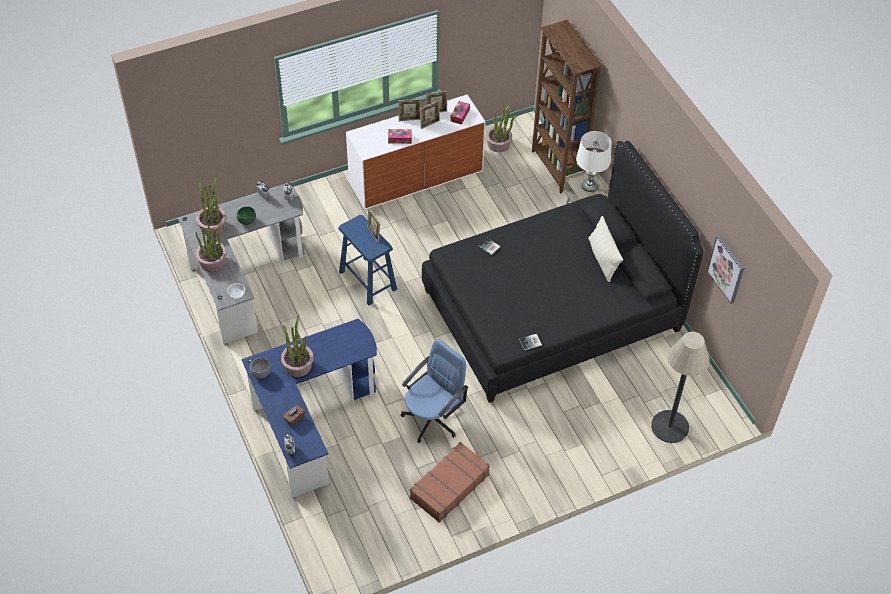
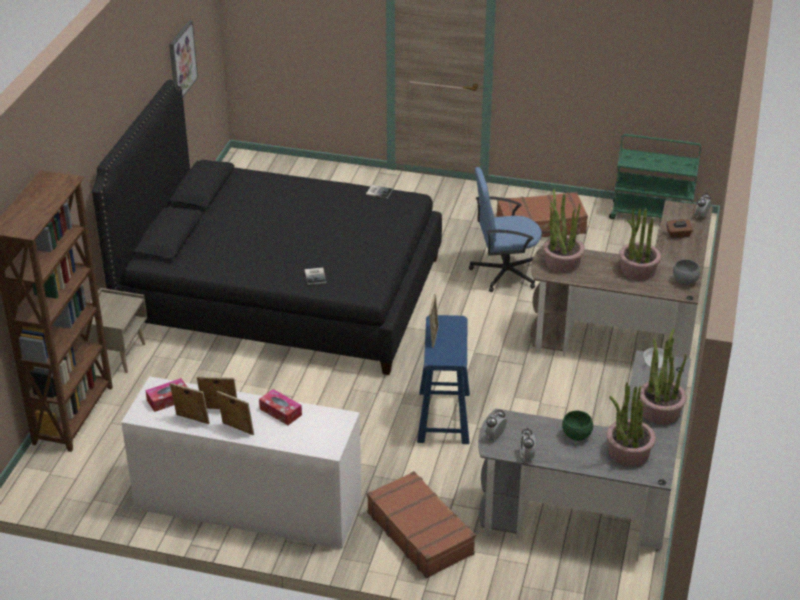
camera: 140 degrees left, 15 degrees down
(309, 419) = (632, 329): blue desk -> brown desk
(319, 209) = (420, 532): none -> brown suitcase
(377, 556) = (651, 215): none -> green cart
(498, 144) = (96, 483): potted plant -> potted plant (562, 262)
(589, 186) = (109, 310): white table lamp -> none
(603, 259) = (218, 215): beige pillow -> none
(670, 426) = (300, 174): floor lamp -> none

